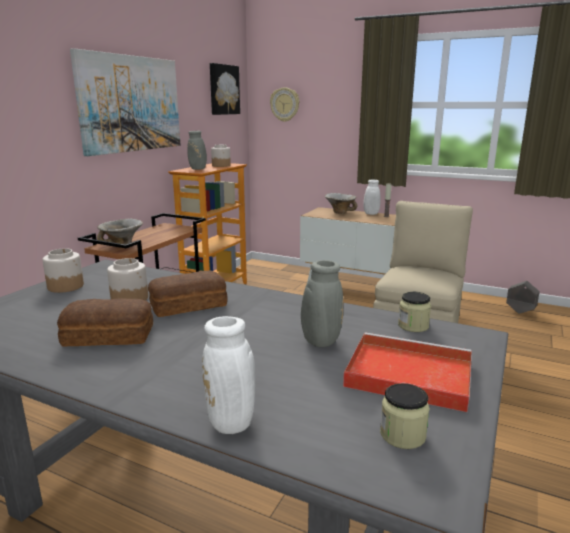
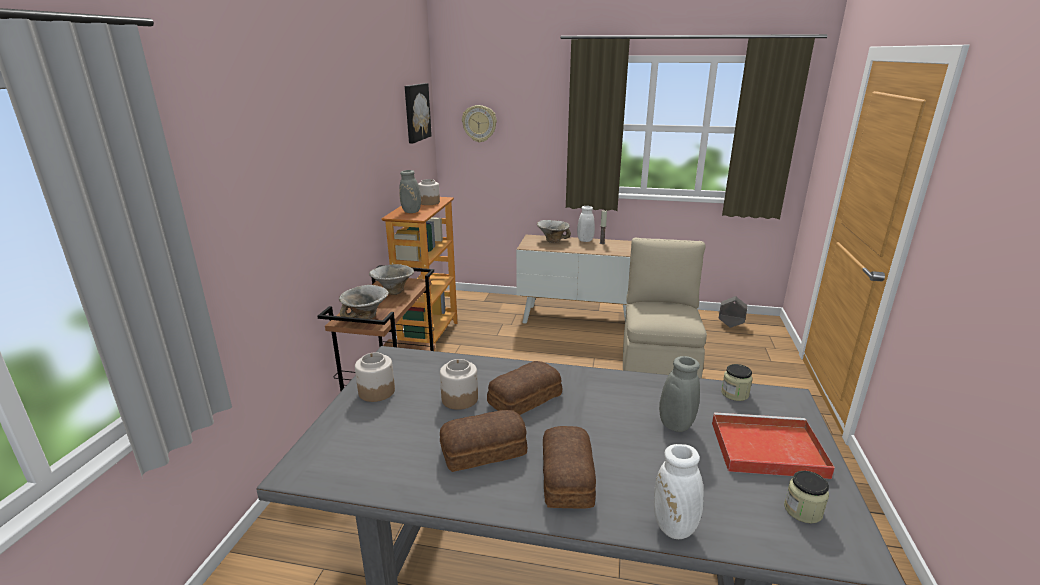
camera: 15 degrees left, 5 degrees up
(131, 104) = (347, 152): picture -> none
(162, 232) = (393, 291): none -> bowl
(162, 367) = (565, 478): none -> bread

